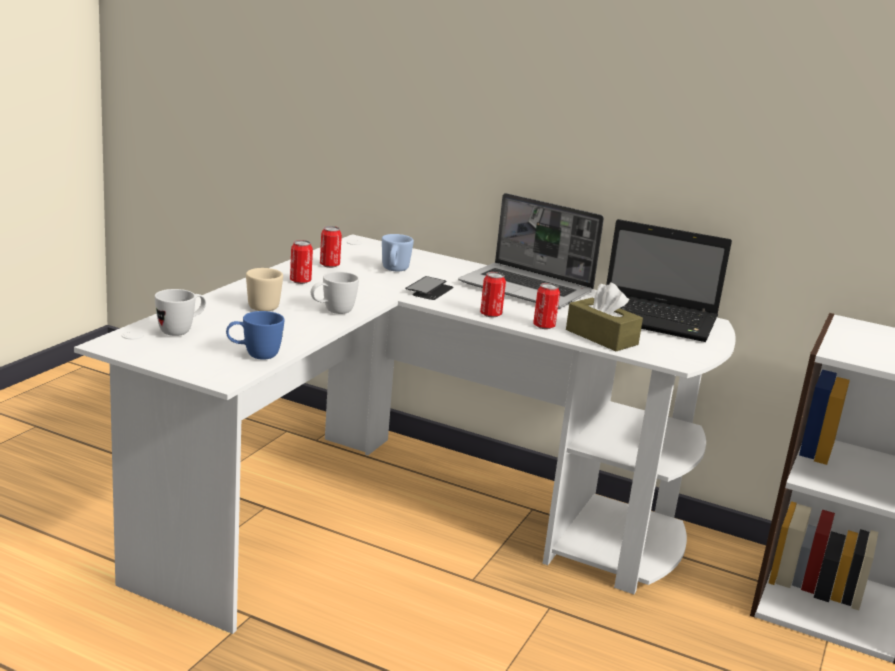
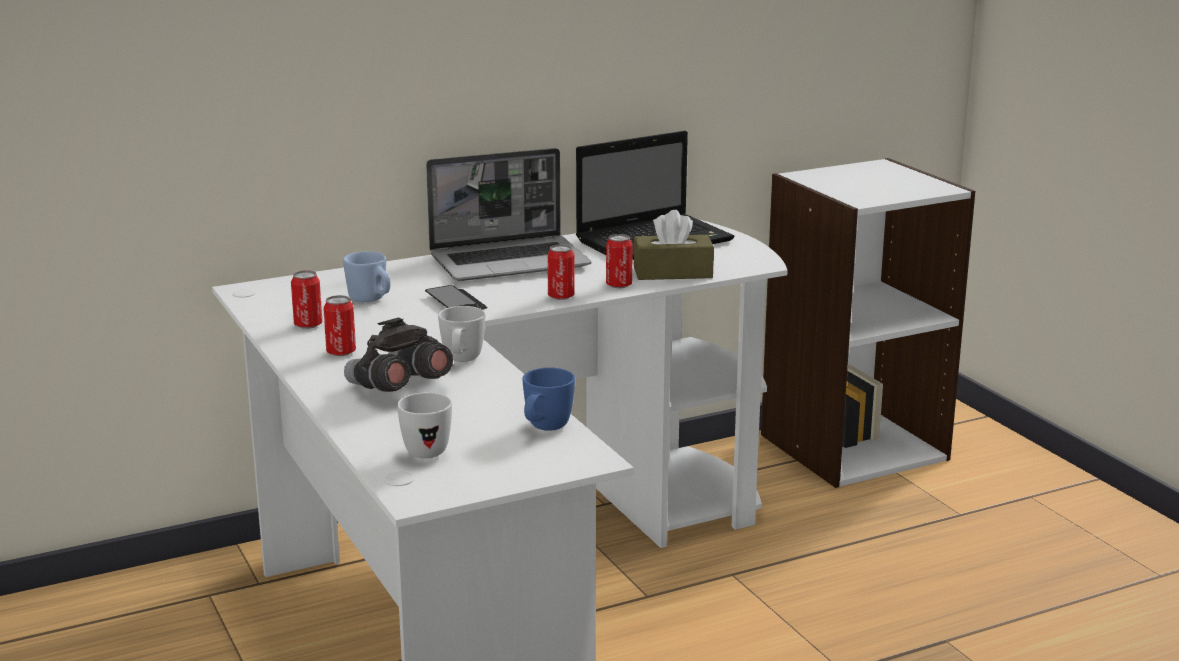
camera: 50 degrees left, 0 degrees up
(266, 306) = (398, 388): beige mug -> grey binoculars

